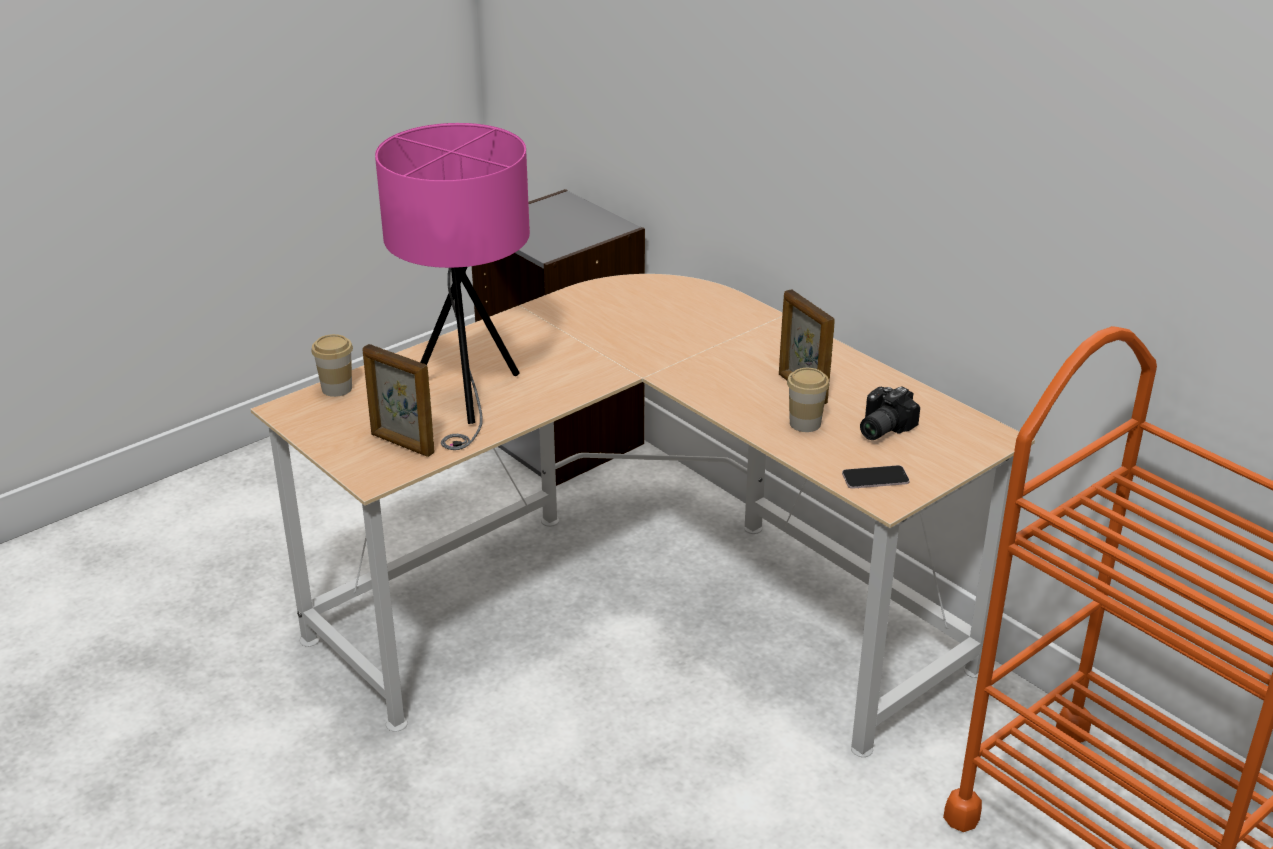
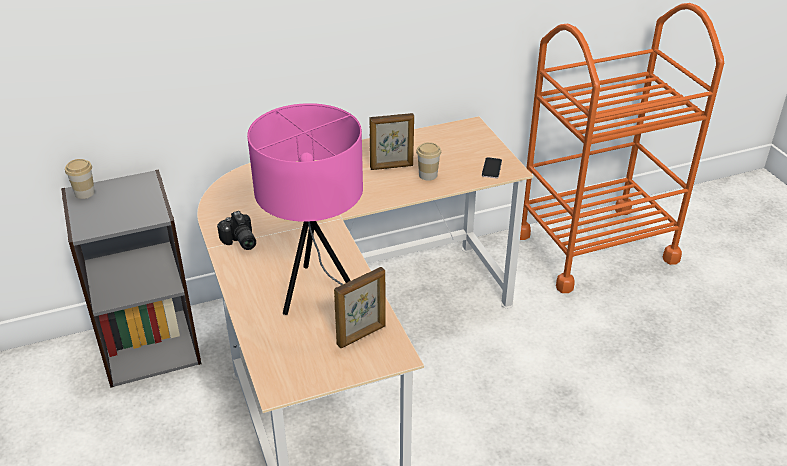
camera: 70 degrees left, 5 degrees up
(337, 388) = (264, 357): cup -> cup (84, 193)
(880, 428) = (445, 154): camera -> camera (239, 242)

